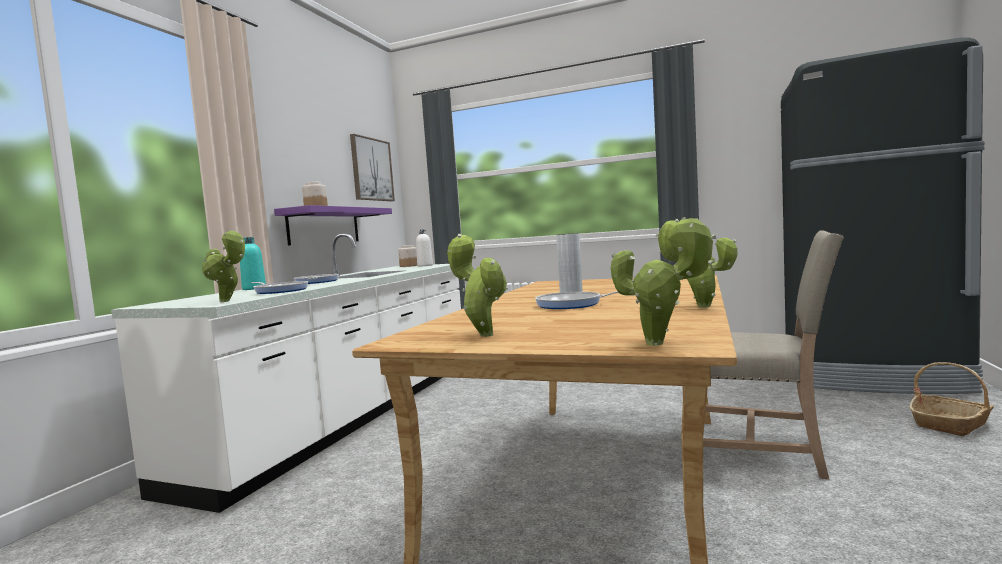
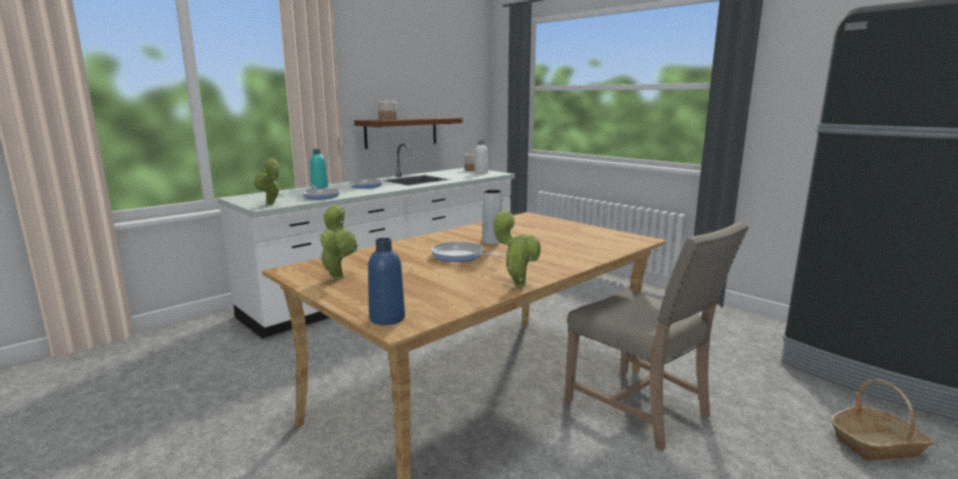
camera: 25 degrees right, 10 degrees up
(324, 226) = (401, 132): purple shelf -> brown shelf
(371, 169) = (457, 79): picture -> none
(661, 343) = (387, 318): potted plant -> blue bottle

